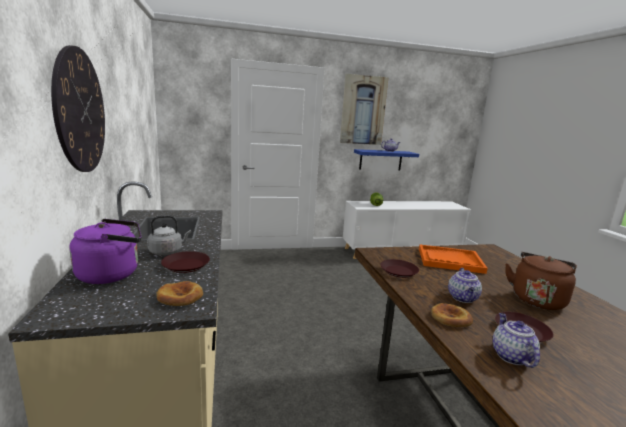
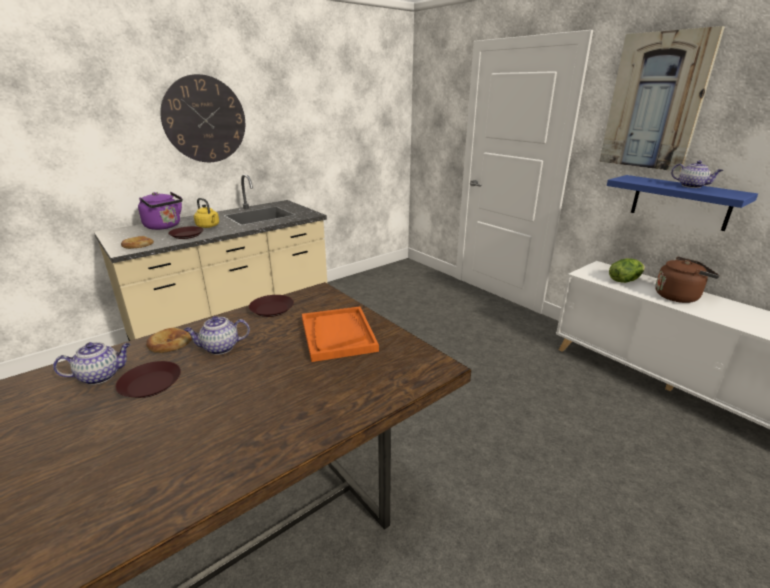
camera: 65 degrees right, 10 degrees up
(167, 252) = (208, 226): grey kettle -> yellow kettle
(537, 299) = (245, 401): brown kettle -> brown kettle (678, 296)

